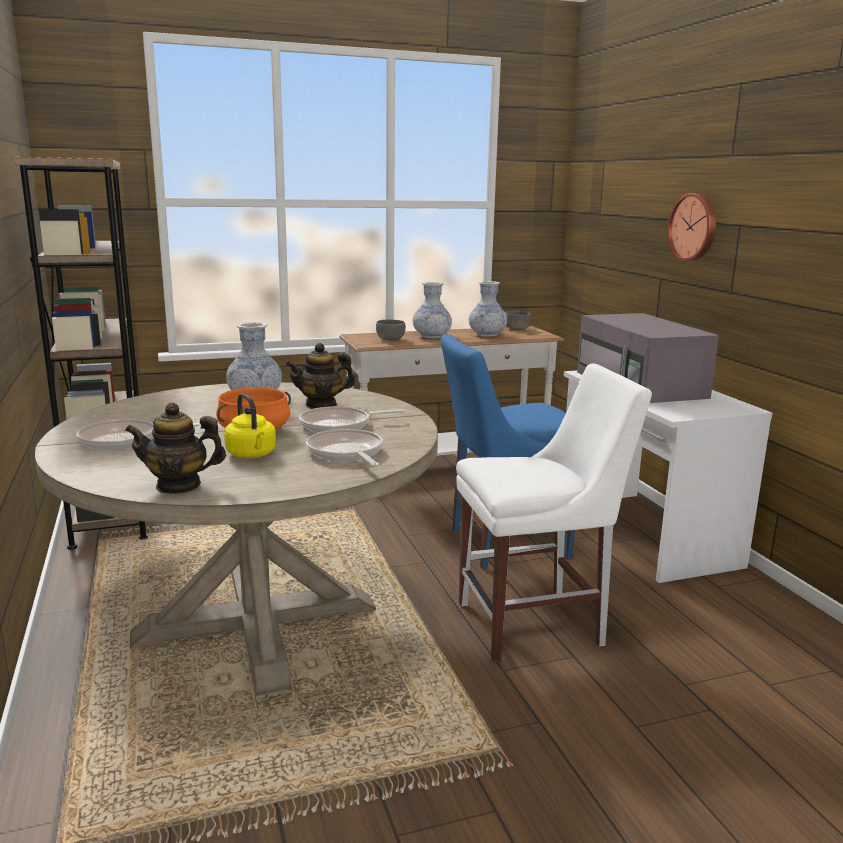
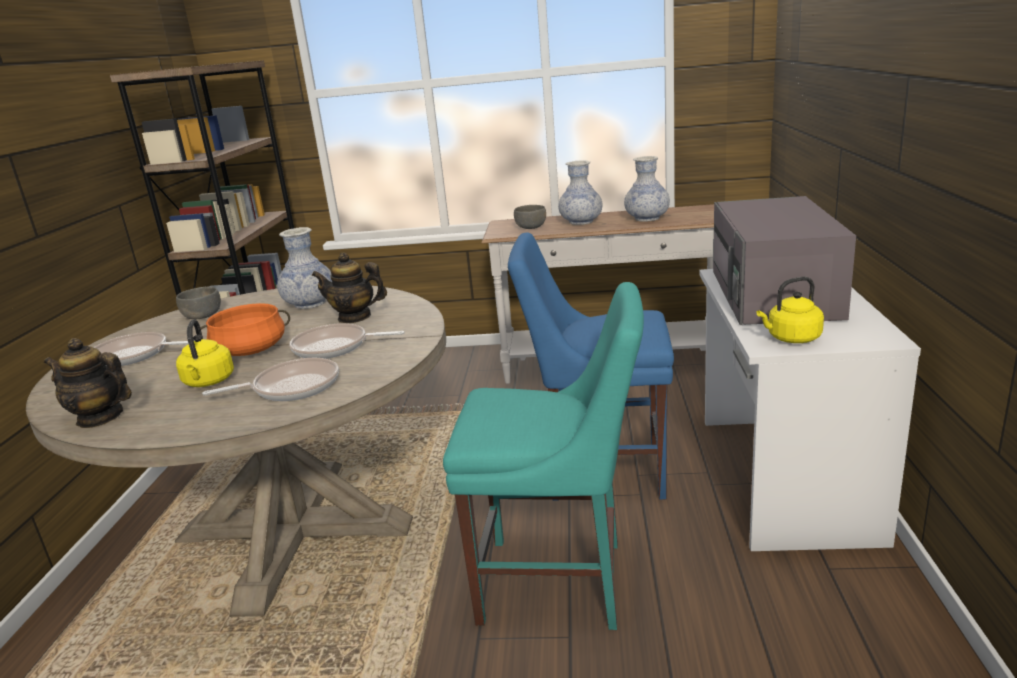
camera: 25 degrees right, 5 degrees up
(346, 453) = (291, 387): frying pan -> frying pan turned 75 degrees clockwise
(517, 329) = (694, 209): grey bowl -> grey bowl (203, 316)
(537, 623) = (560, 583): white chair -> turquoise chair
(687, 410) = (791, 338): none -> yellow kettle
(694, 227) = (866, 78): wall clock -> none

